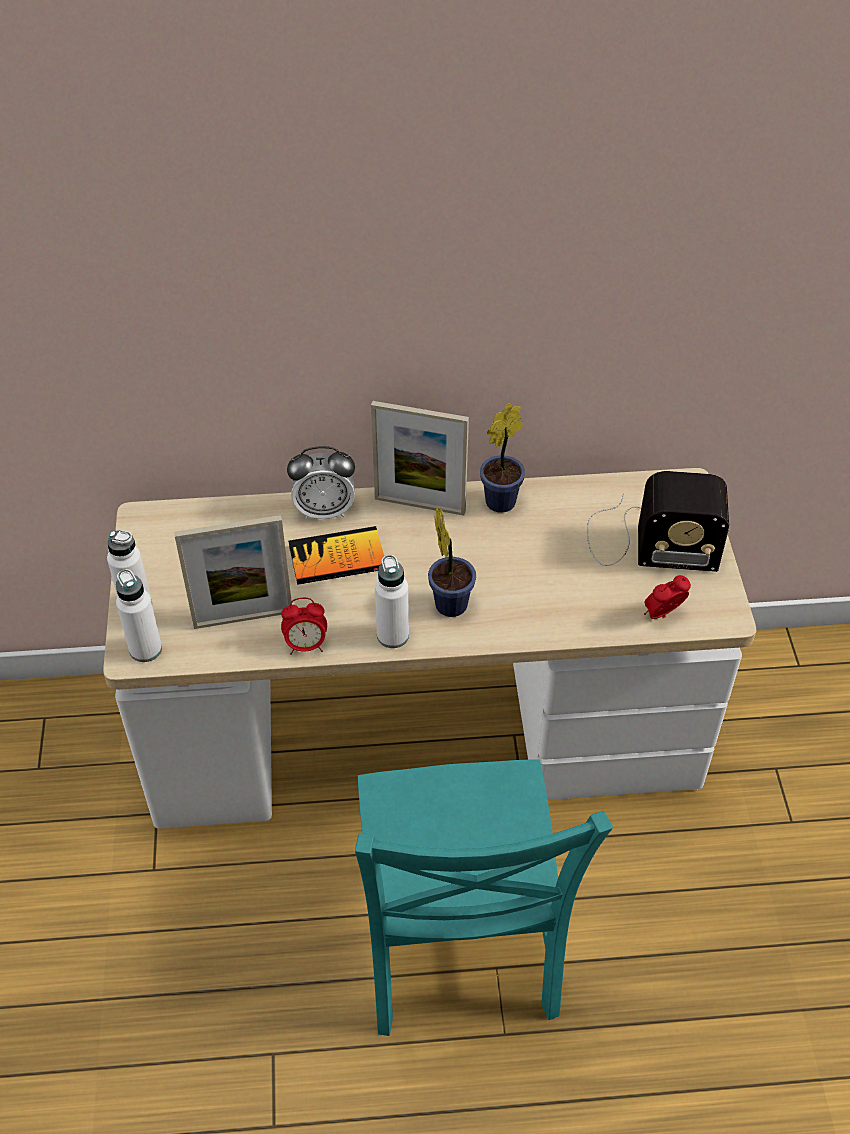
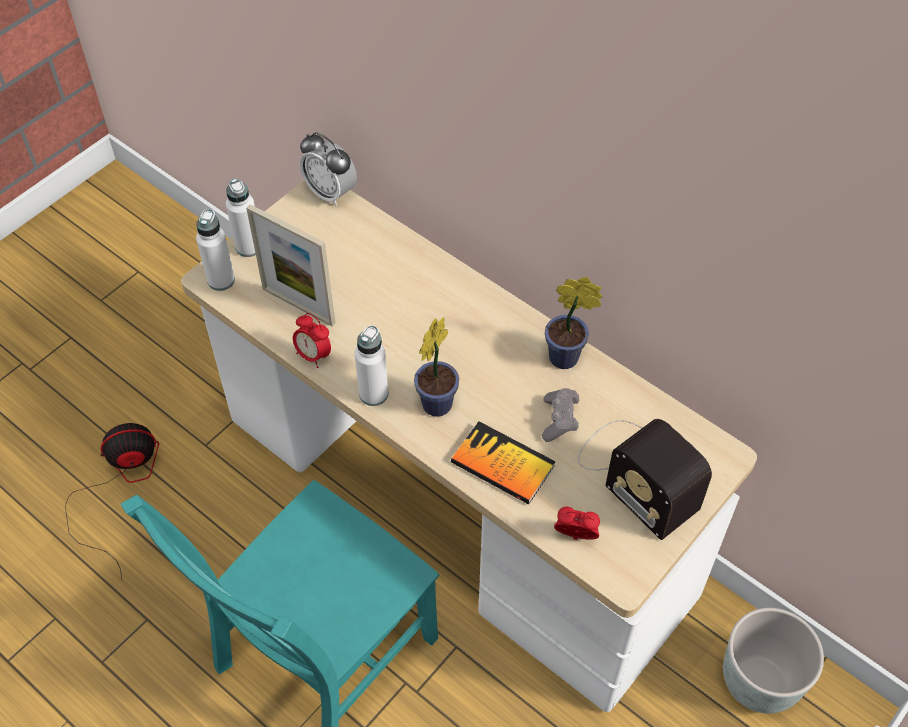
camera: 45 degrees right, 5 degrees up
(112, 972) = (120, 487): none -> fan
(324, 510) = (436, 271): alarm clock -> alarm clock (330, 193)
(337, 558) = (404, 311): book -> book (502, 464)
(420, 505) = (503, 316): picture frame -> none
(553, 547) = (559, 420): none -> grey game controller
(768, 679) = (760, 682): none -> grey planter

